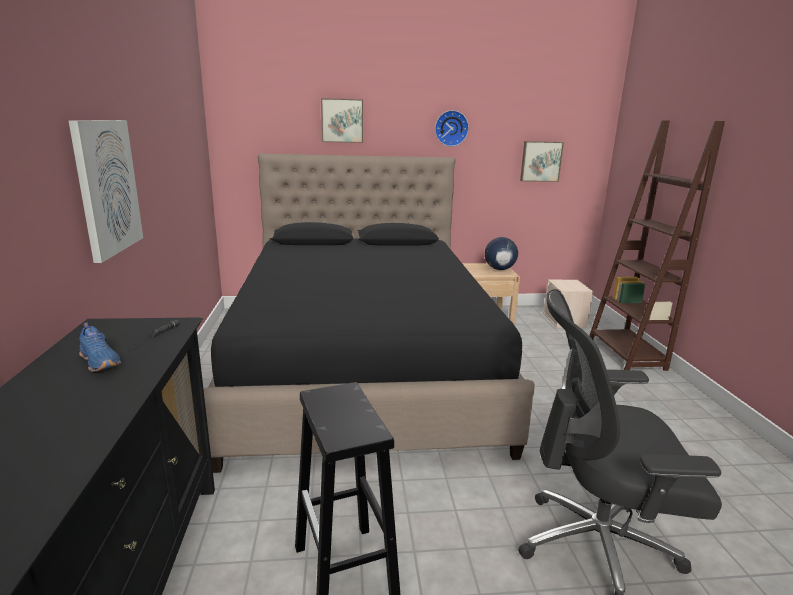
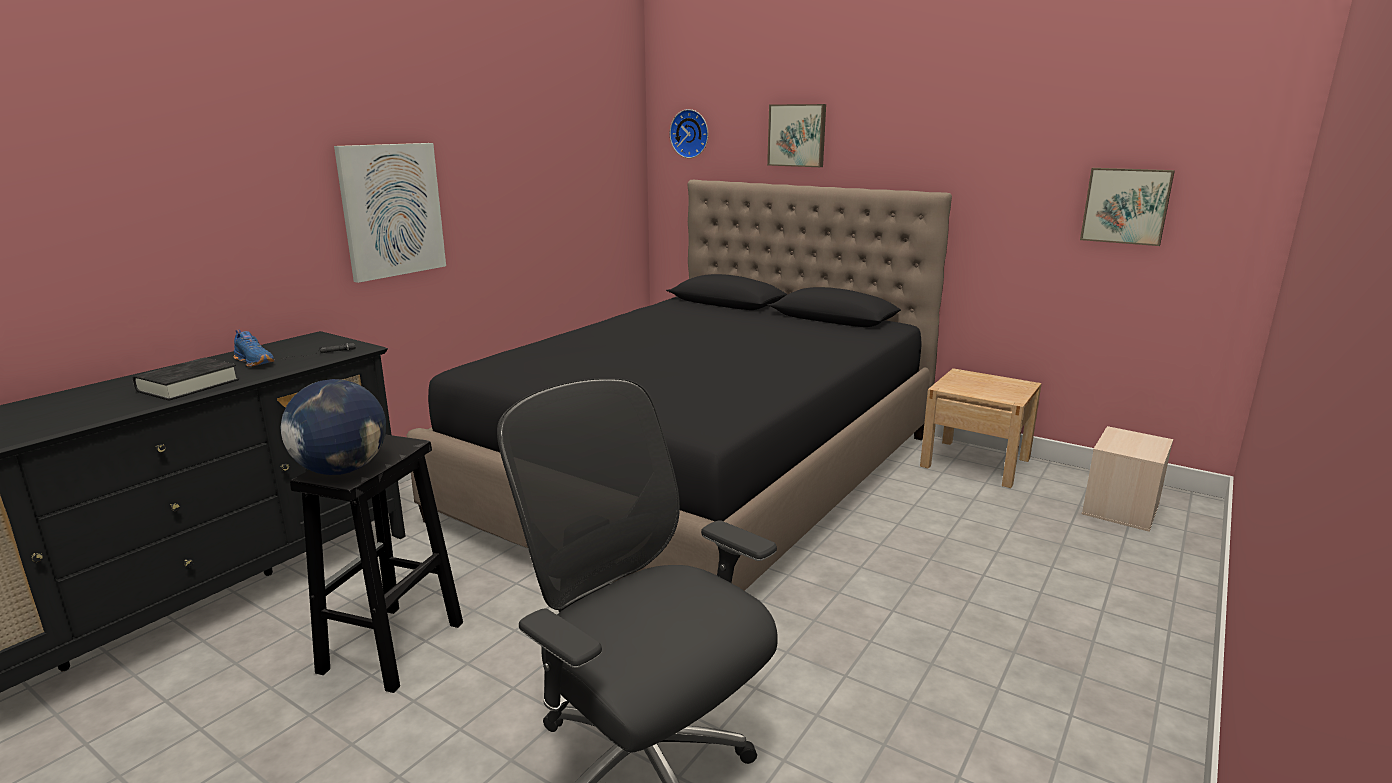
camera: 40 degrees right, 0 degrees up
(88, 404) = (188, 385): none -> black book
(101, 361) = (255, 362): blue shoe -> blue shoe turned 45 degrees counterclockwise
(451, 128) = (957, 145): wall clock -> wall clock (691, 133)
(499, 269) = (1008, 389): globe -> globe (341, 470)
(626, 353) = (1154, 592): brown bookcase -> none

